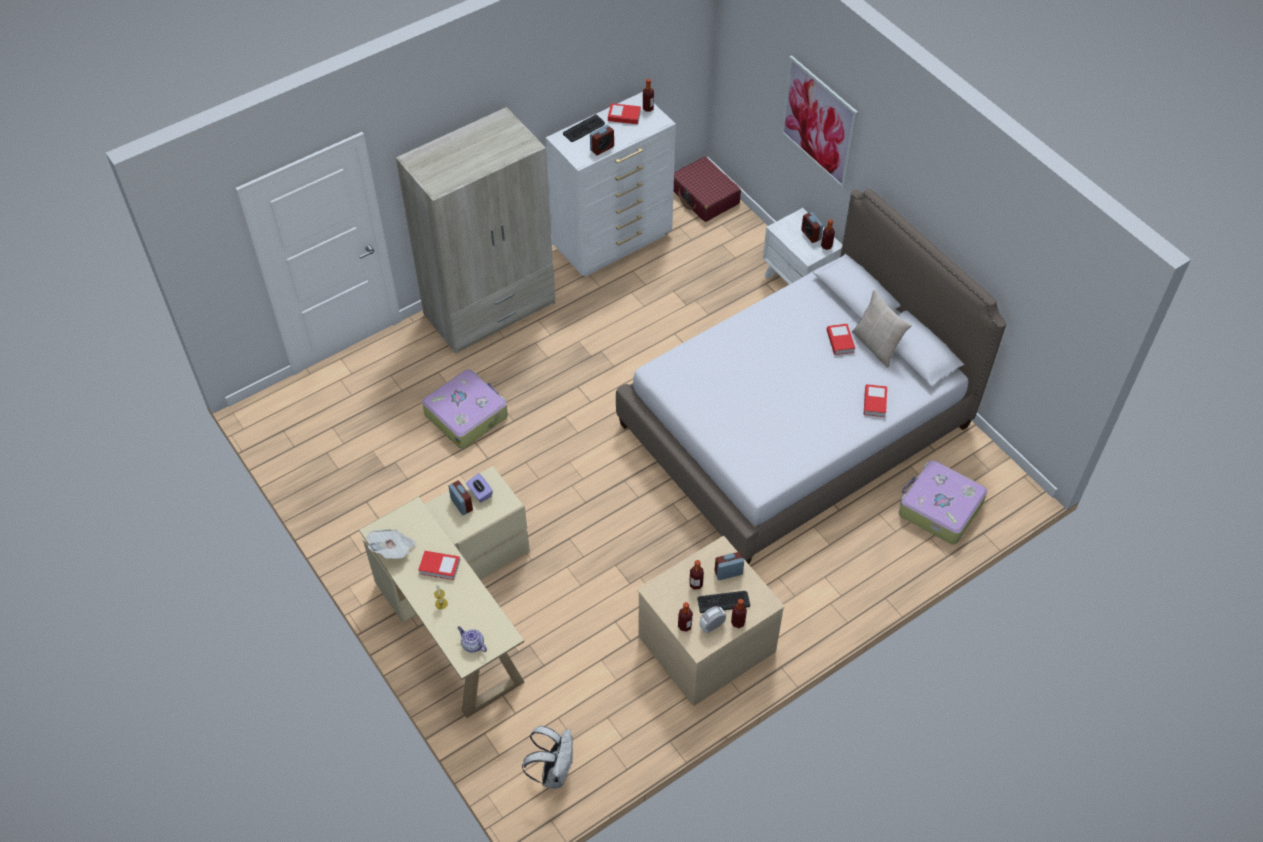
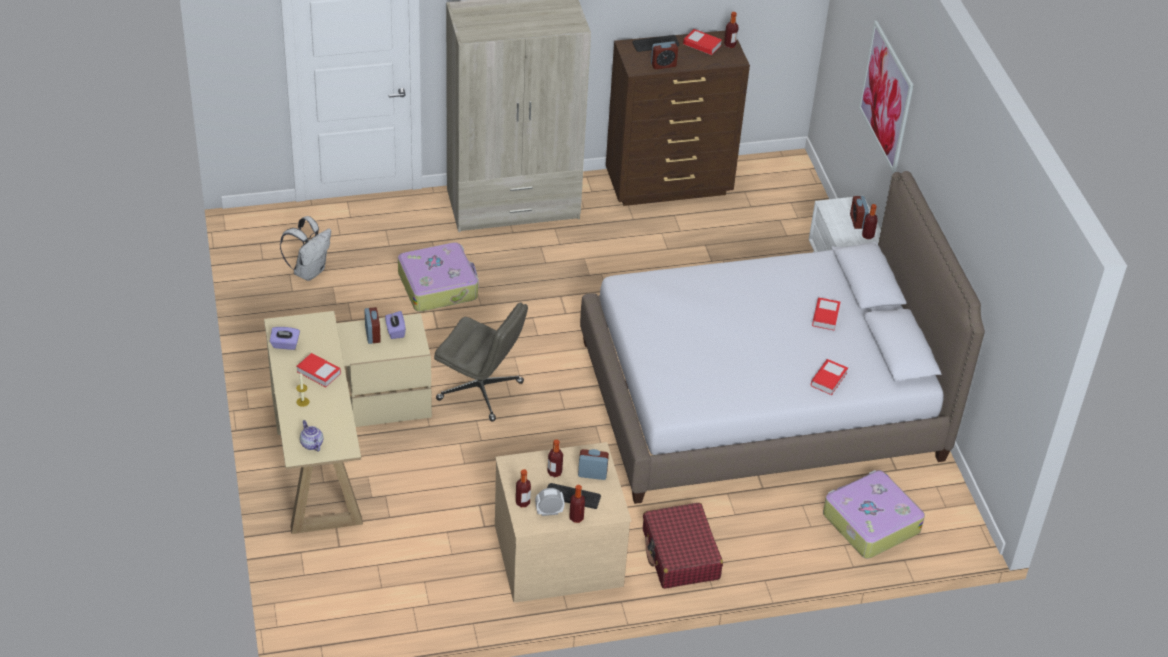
camera: 20 degrees right, 10 degrees down
(393, 549) = (285, 345): newspaper -> purple tissue box
(553, 771) = (347, 607): white backpack -> white backpack (309, 271)
(558, 507) = (481, 391): none -> grey office chair
(614, 242) = (669, 185): white dresser -> brown dresser
(704, 197) = (786, 173): red suitcase -> red suitcase (680, 555)
(876, 346) = (861, 332): beige pillow -> none

